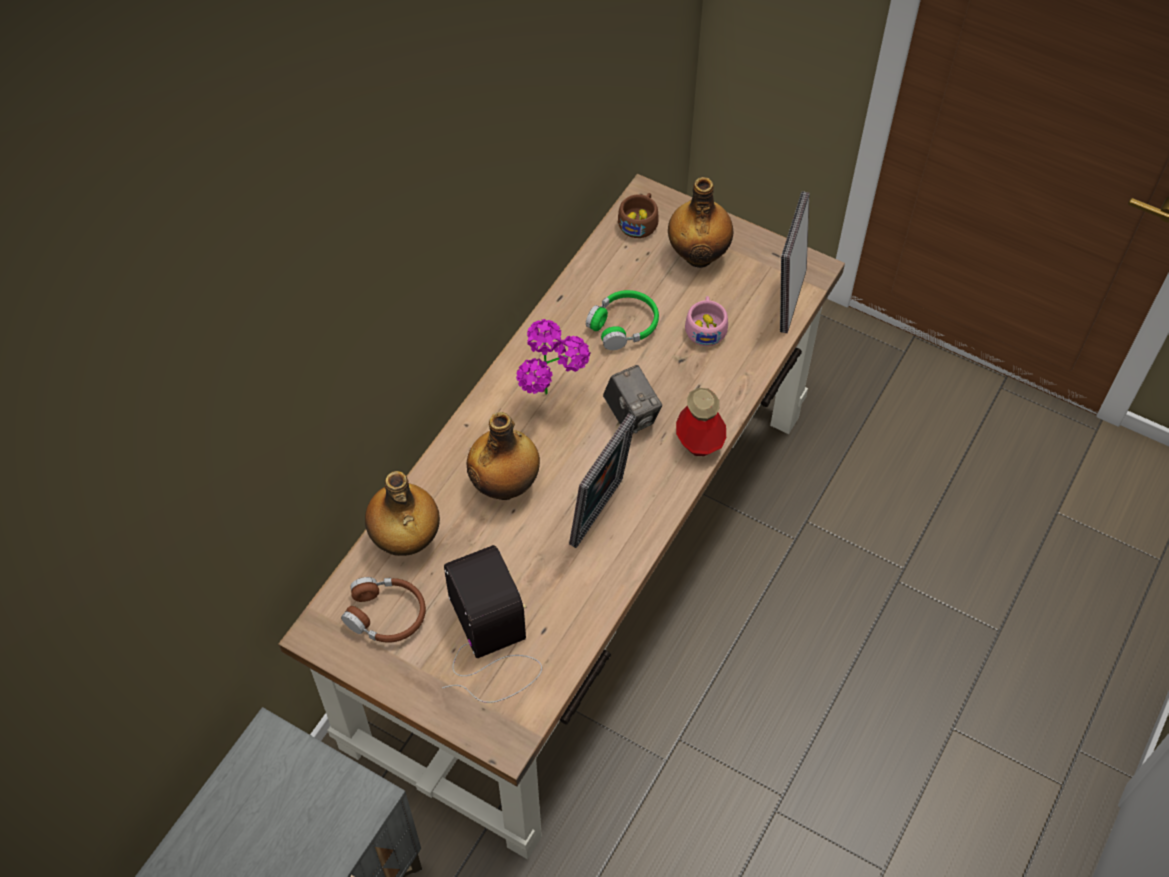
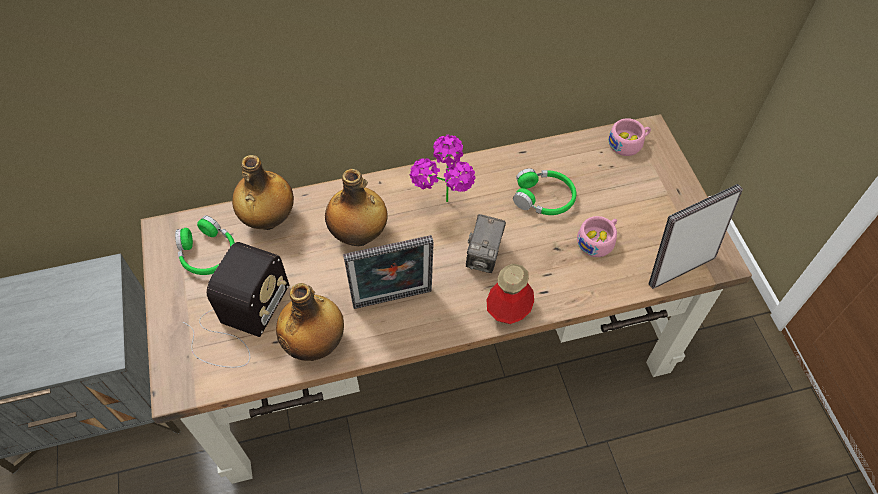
camera: 45 degrees right, 0 degrees up
(386, 615) = (207, 253): brown headphones -> green headphones
(639, 221) = (628, 143): brown cup -> pink cup
(698, 255) = (646, 192): bottle -> bottle (316, 344)

